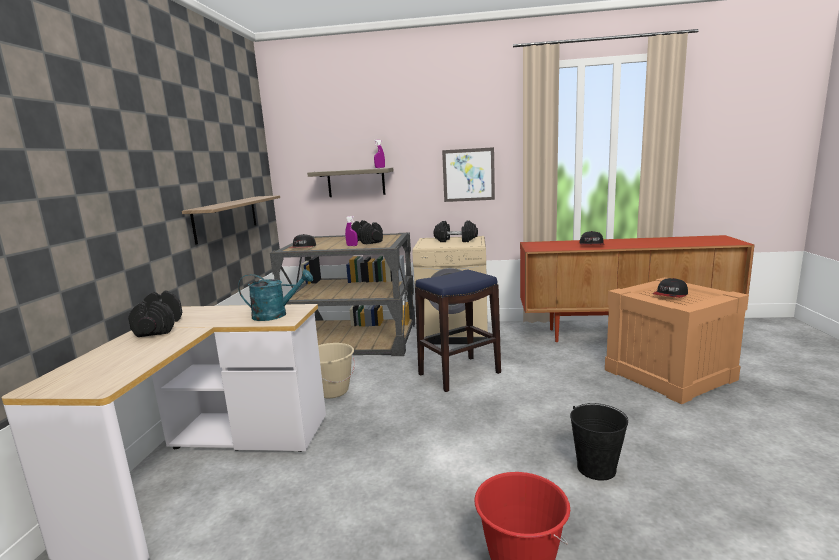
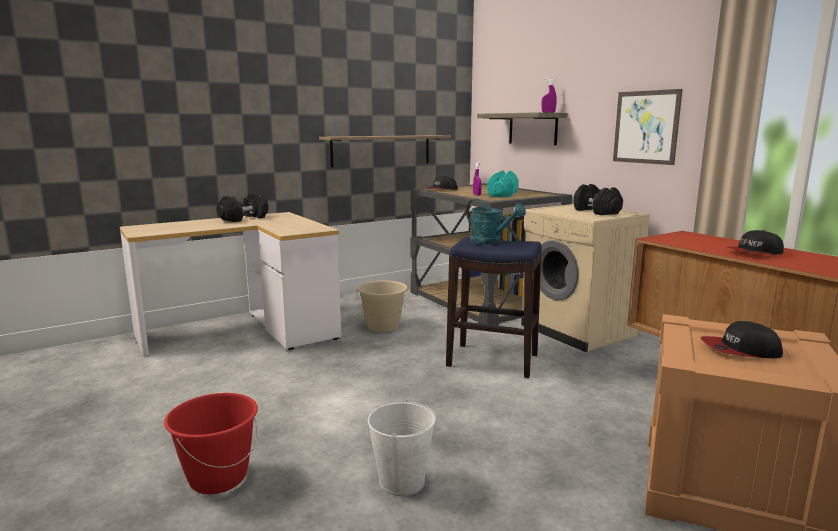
camera: 50 degrees right, 0 degrees up
(276, 315) = (298, 228): turquoise watering can -> turquoise watering can (491, 242)
(366, 241) = (502, 194): black dumbbell -> turquoise dumbbell
(596, 468) = (401, 481): black bucket -> white bucket

